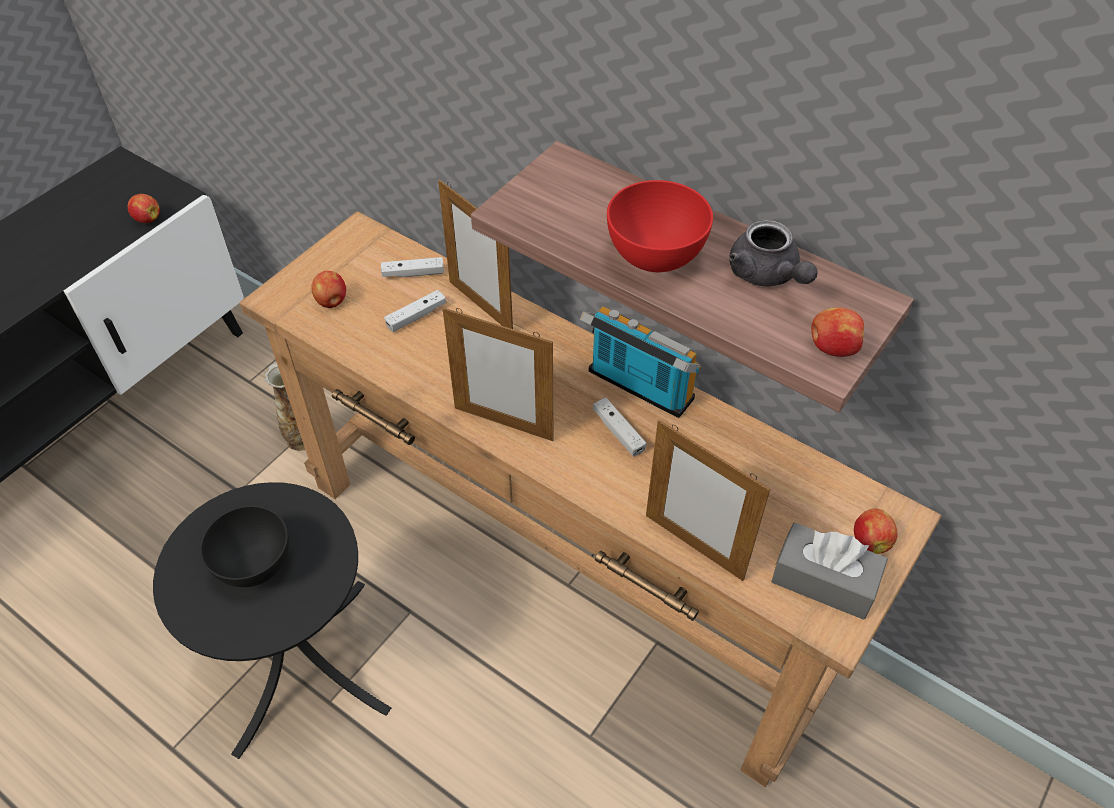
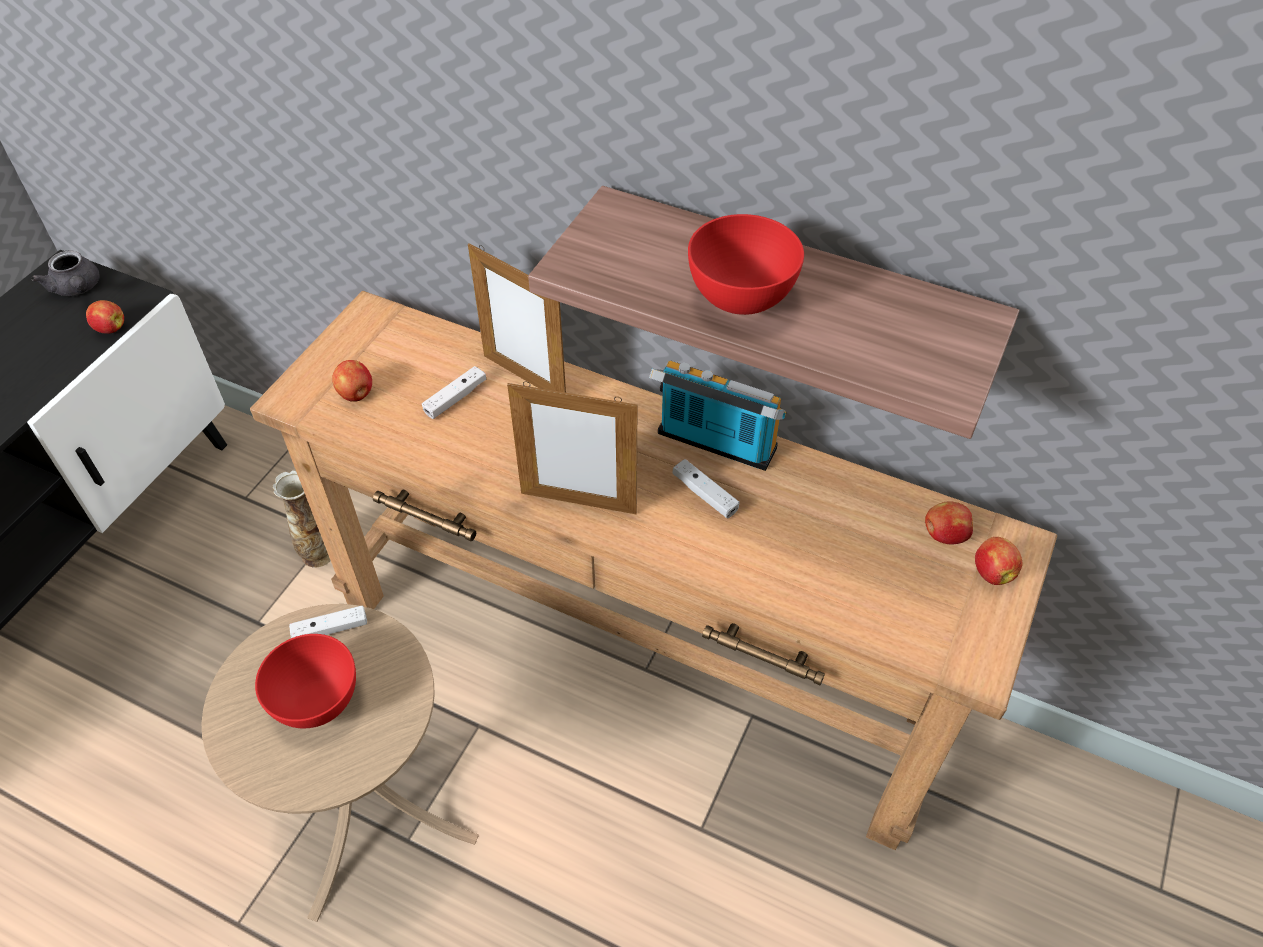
camera: 10 degrees left, 0 degrees up
(255, 564) = (317, 700): black bowl -> red bowl
(302, 664) = (368, 804): black side table -> beige side table
(413, 273) = (441, 352): white game controller -> white game controller (330, 629)
(693, 546) = (812, 605): picture frame -> none
(767, 275) = (863, 303): grey teapot -> grey teapot (77, 288)
(824, 581) = (955, 621): grey tissue box -> none
(832, 348) = (950, 372): apple -> apple (944, 535)

